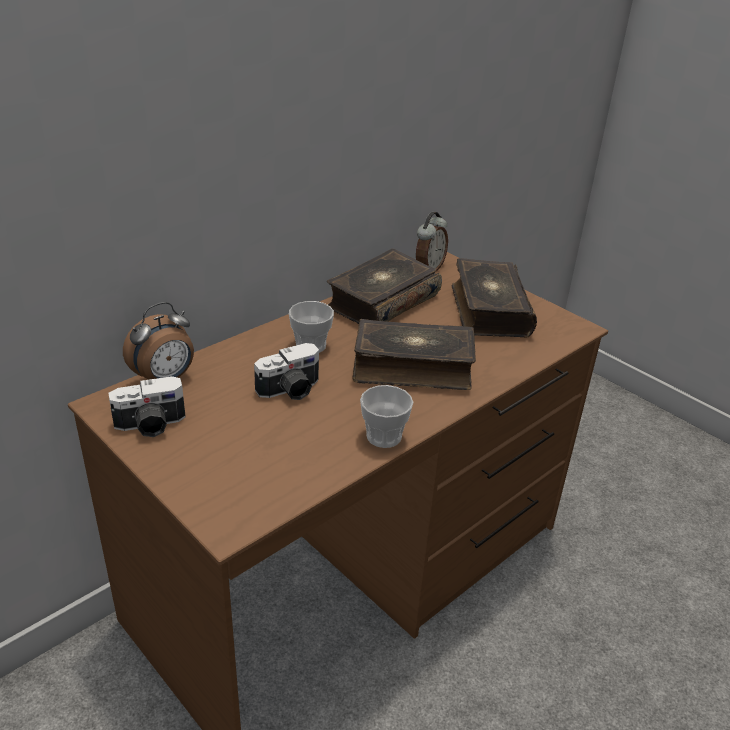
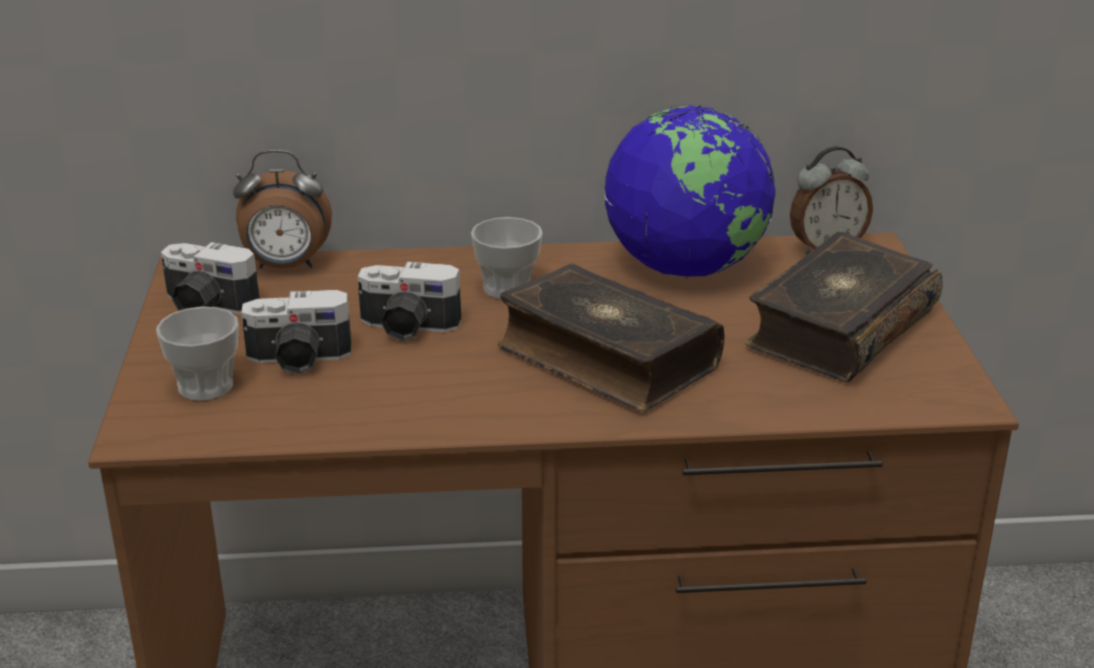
camera: 40 degrees right, 5 degrees down
(257, 436) = (298, 360): none -> camera
(381, 301) = (685, 268): book -> globe
(384, 436) = (444, 419): cup -> cup (205, 386)

